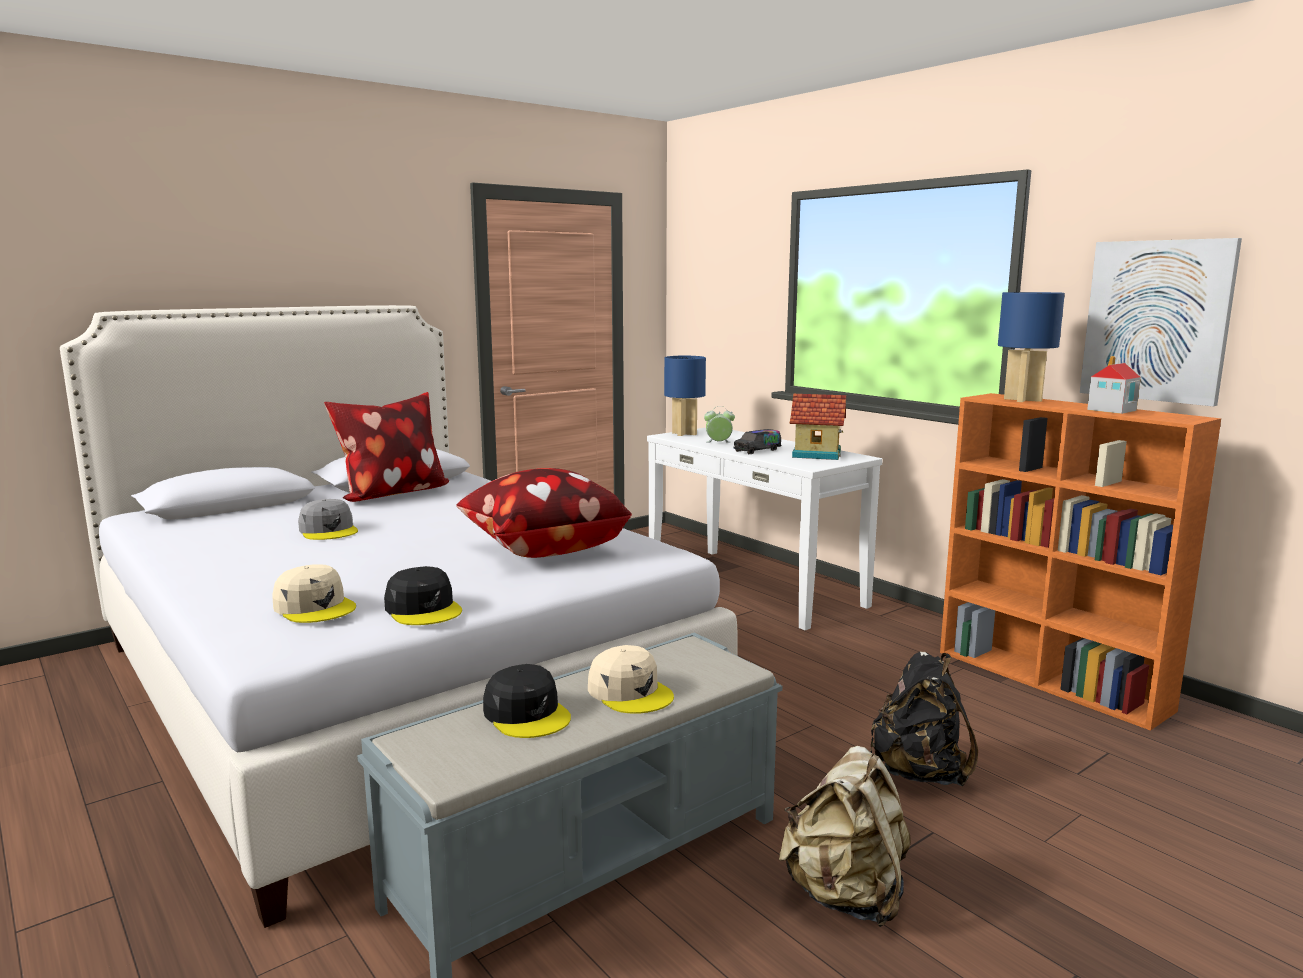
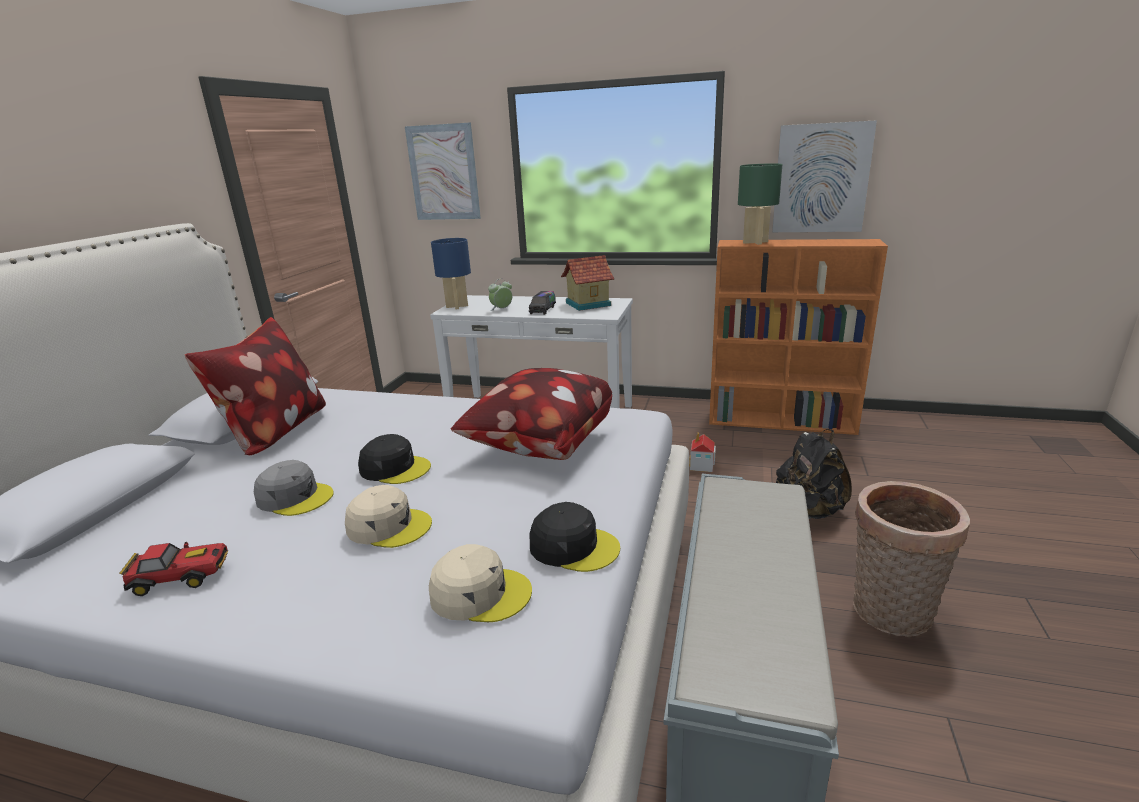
camera: 35 degrees left, 10 degrees up
(206, 549) = (182, 577): none -> toy car
(527, 714) = (738, 601): black cap -> black cap (395, 468)
(630, 692) = (761, 543): beige cap -> beige cap (389, 526)
(725, 285) = (443, 173): none -> picture
(846, 895) = (890, 614): beige backpack -> basket
(1022, 400) = (755, 242): blue table lamp -> green table lamp
(1111, 410) = (821, 242): toy house -> toy house (701, 466)

